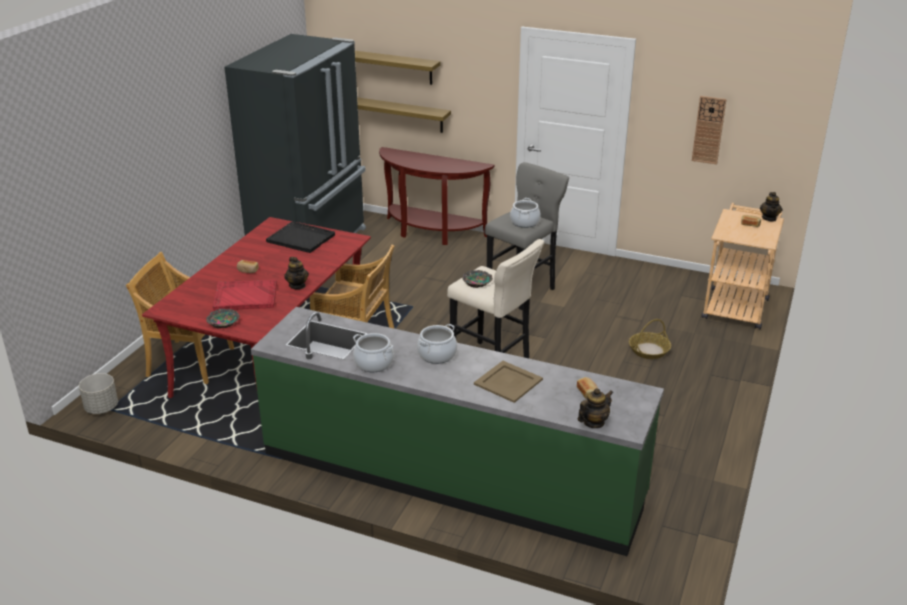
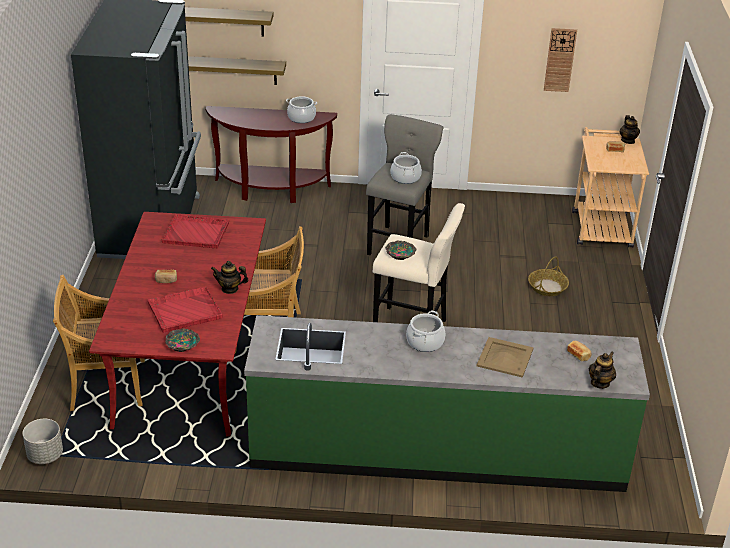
camera: 20 degrees left, 5 degrees up
(297, 285) = (230, 289): teapot -> teapot turned 135 degrees clockwise
(301, 239) = (196, 233): black tray -> red tray
(374, 363) = (373, 362): cooking pot -> cooking pot (301, 118)

